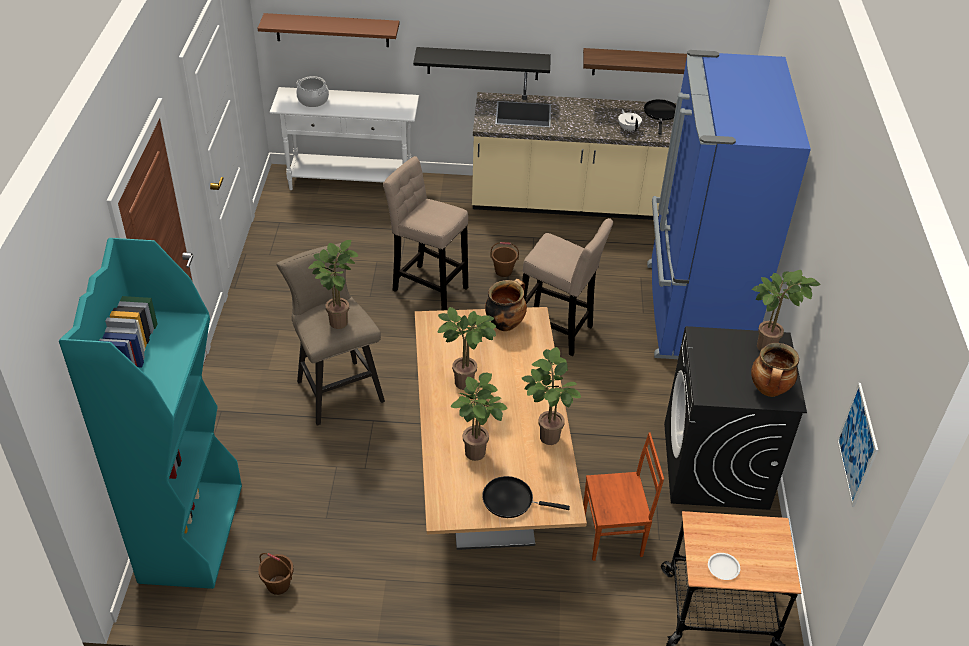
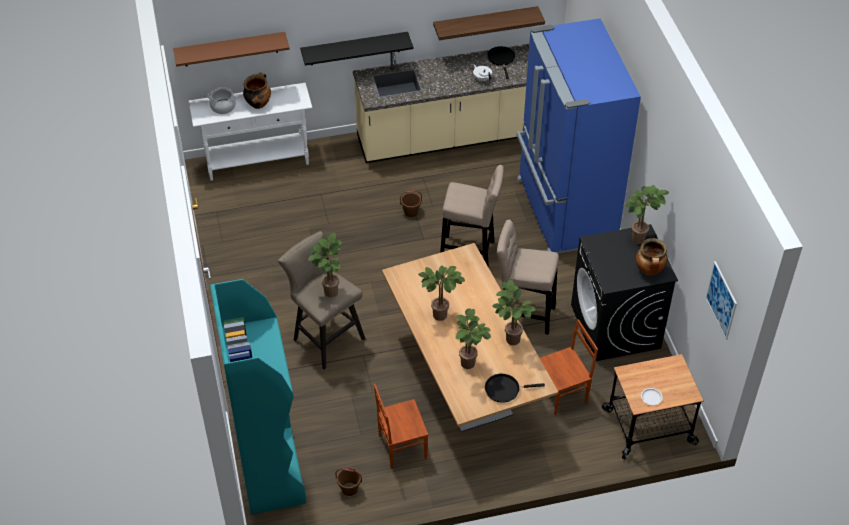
camera: 15 degrees left, 5 degrees up
(370, 547) = (401, 446): none -> brown chair
(427, 286) = (358, 239): beige stool -> beige stool (523, 314)
(505, 323) = (450, 263): cooking pot -> cooking pot (258, 103)

